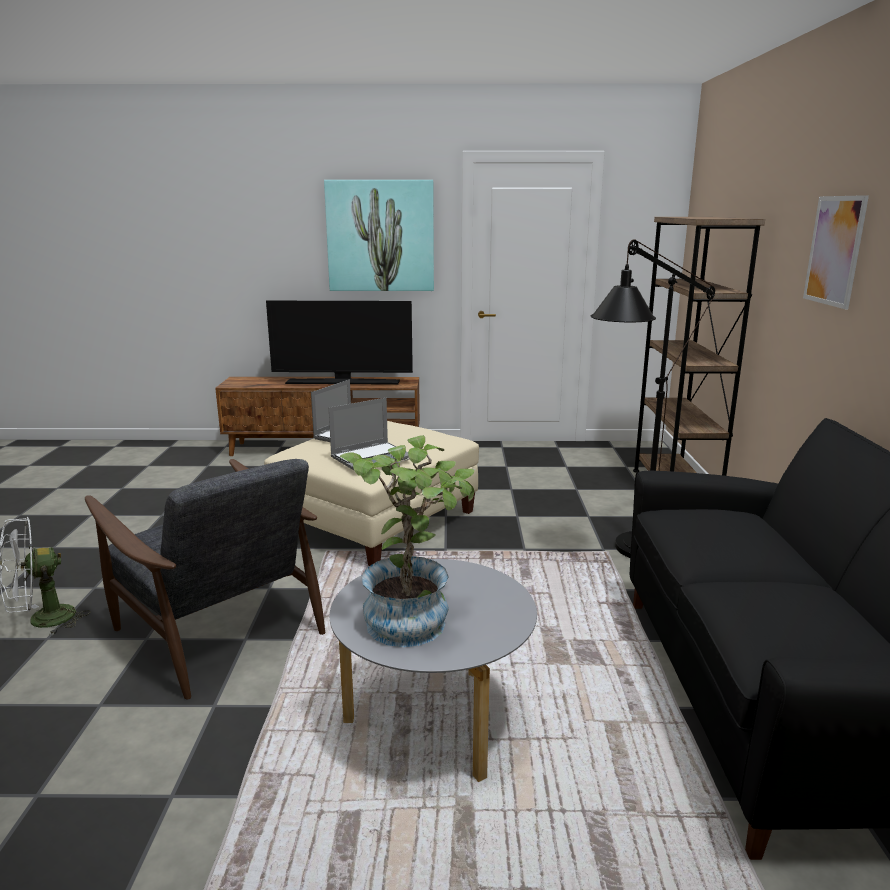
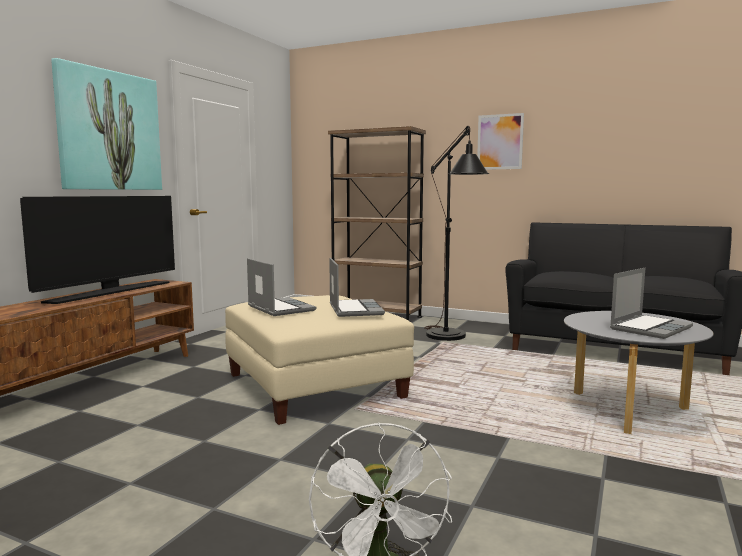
camera: 65 degrees left, 10 degrees down
(217, 627) = (470, 467): grey armchair -> none
(414, 618) = (650, 328): potted plant -> laptop

